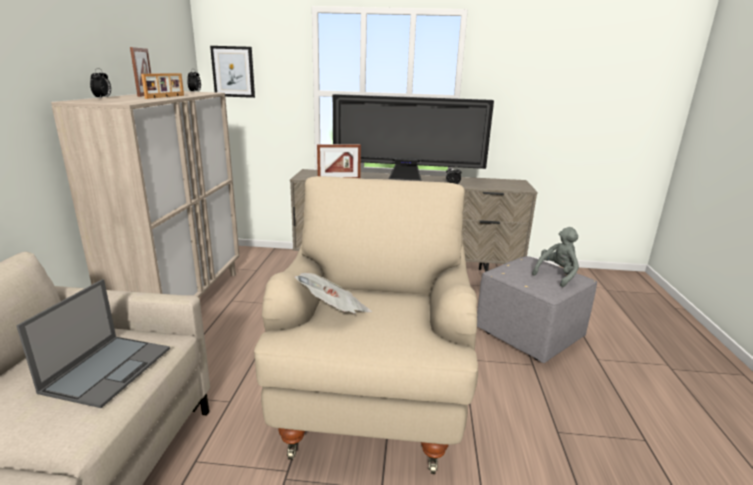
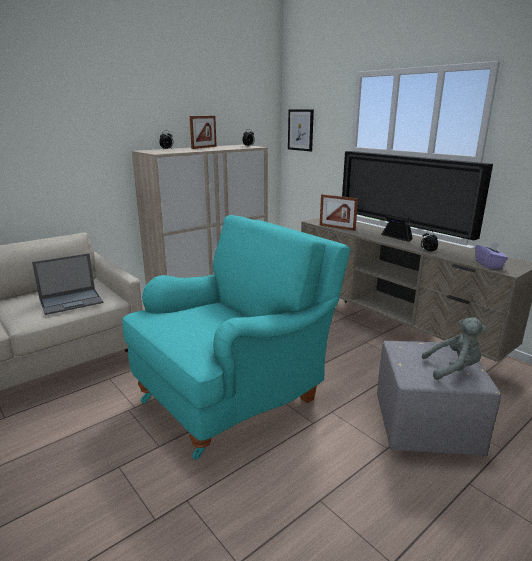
camera: 45 degrees right, 0 degrees up
(166, 97) = (205, 149): picture frame -> none
(334, 311) = (185, 313): newspaper -> none
(373, 391) = (235, 395): beige armchair -> turquoise armchair
(505, 187) = (489, 264): none -> purple tissue box

